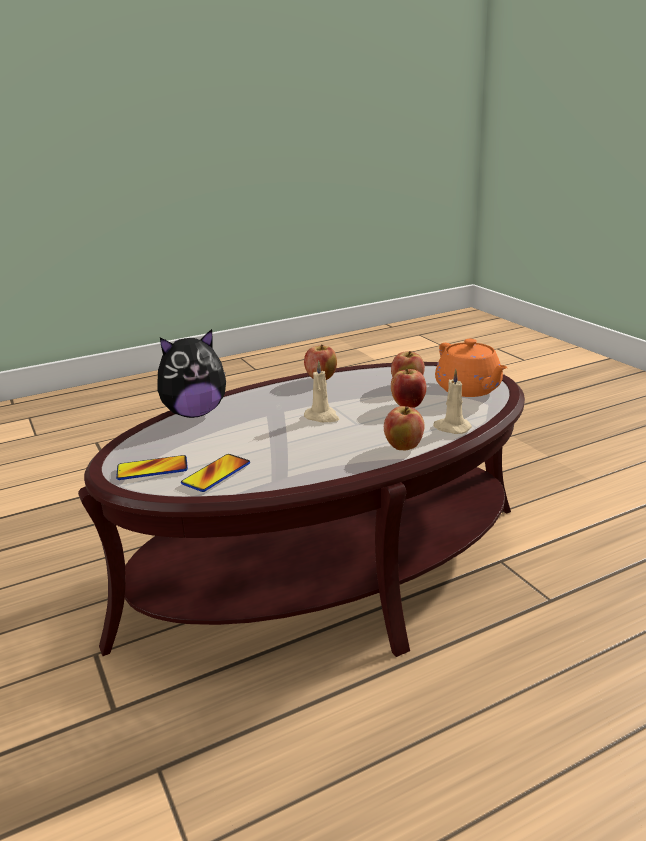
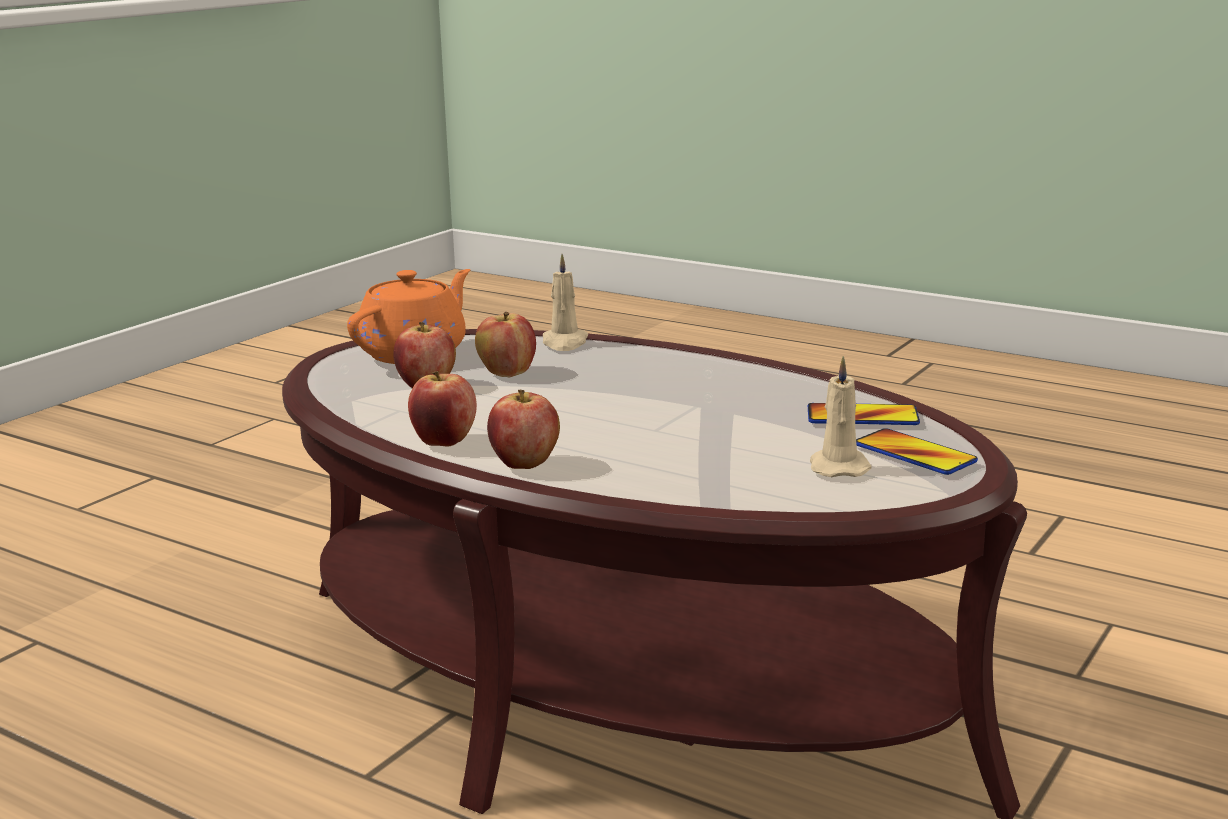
camera: 120 degrees left, 5 degrees down
(194, 413) = (702, 492): plush toy -> none
(322, 417) = (608, 408): beige candle -> beige candle (838, 467)
(403, 447) = (650, 353): apple -> apple (524, 464)

